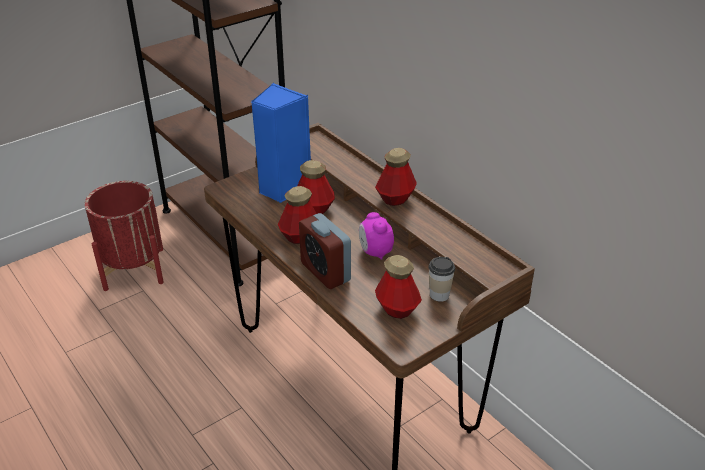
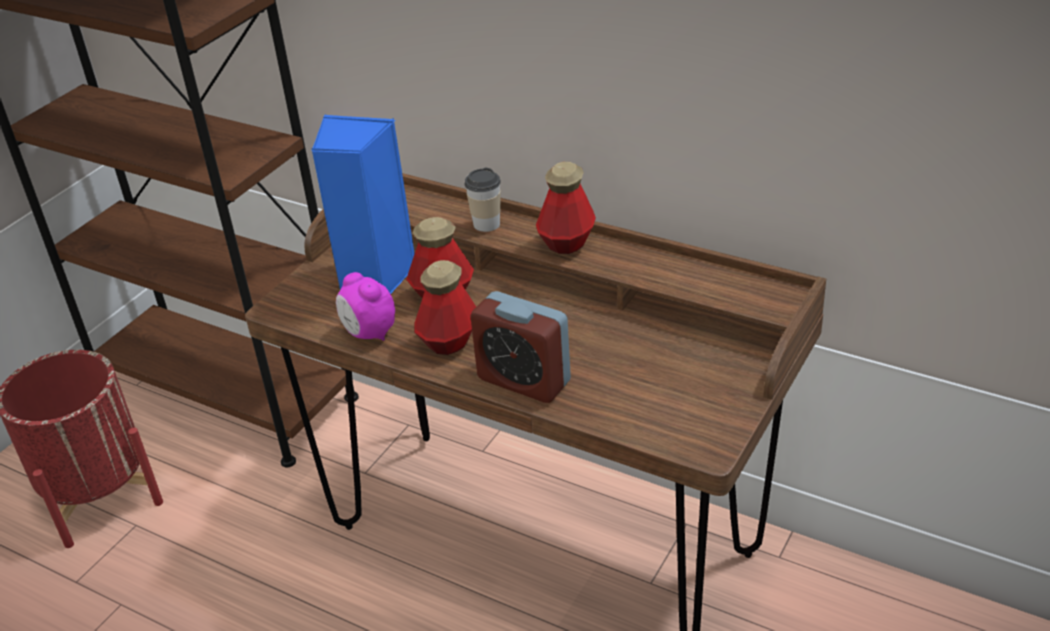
camera: 20 degrees left, 0 degrees up
(375, 252) = (576, 329): alarm clock -> alarm clock (369, 333)
(397, 309) = (664, 398): bottle -> none
(439, 295) = (707, 359): cup -> cup (486, 224)

